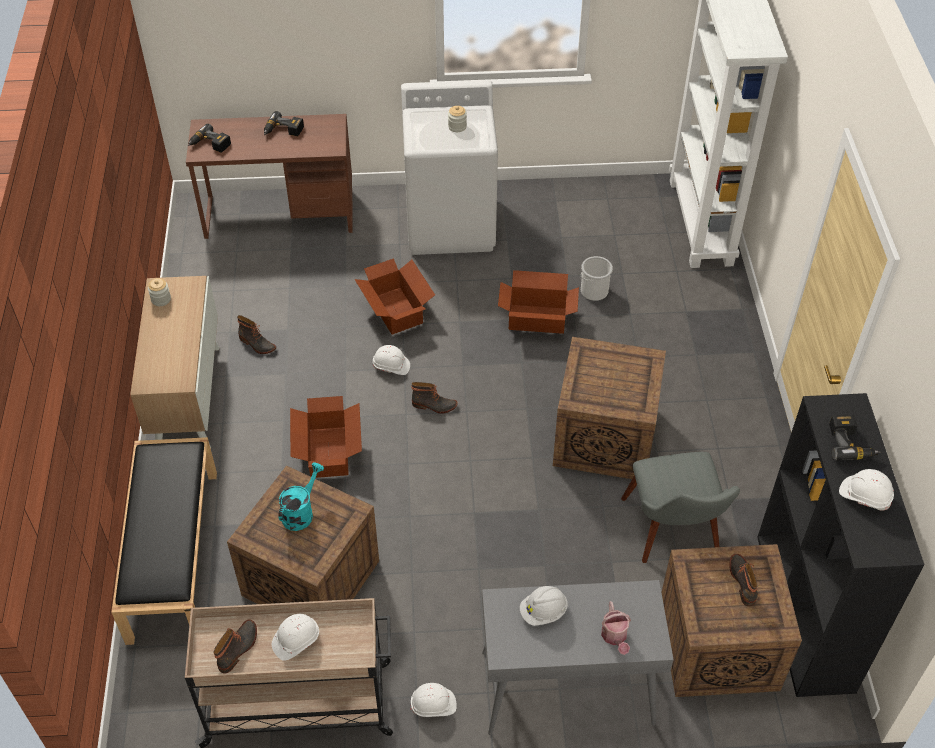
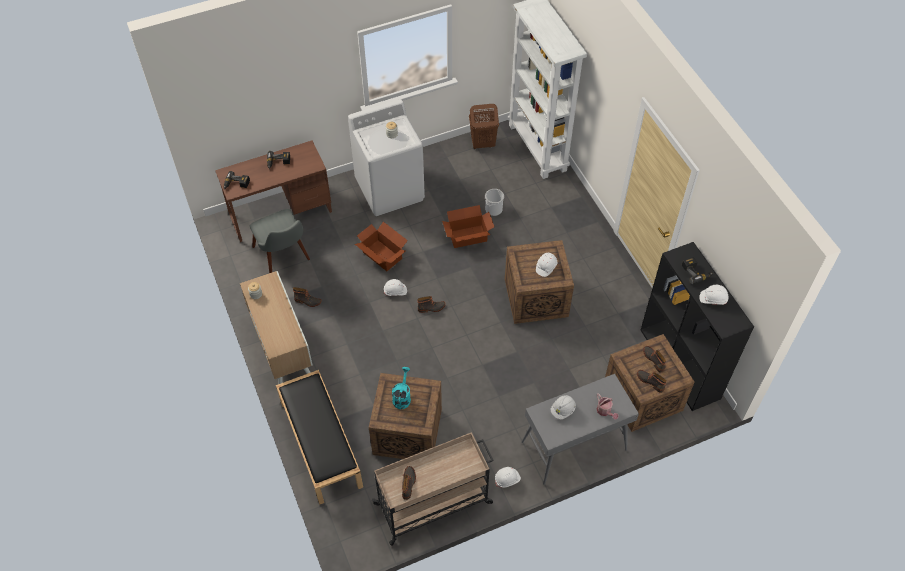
camera: 20 degrees left, 5 degrees up
(296, 640) = (437, 469): white hard hat -> white hard hat (546, 267)
(328, 453) = (382, 355): cardboard box -> none
(617, 196) = (482, 144): none -> brown laundry basket
(675, 536) = (597, 343): grey chair -> grey chair (285, 258)
(722, 615) = (650, 381): none -> boot

